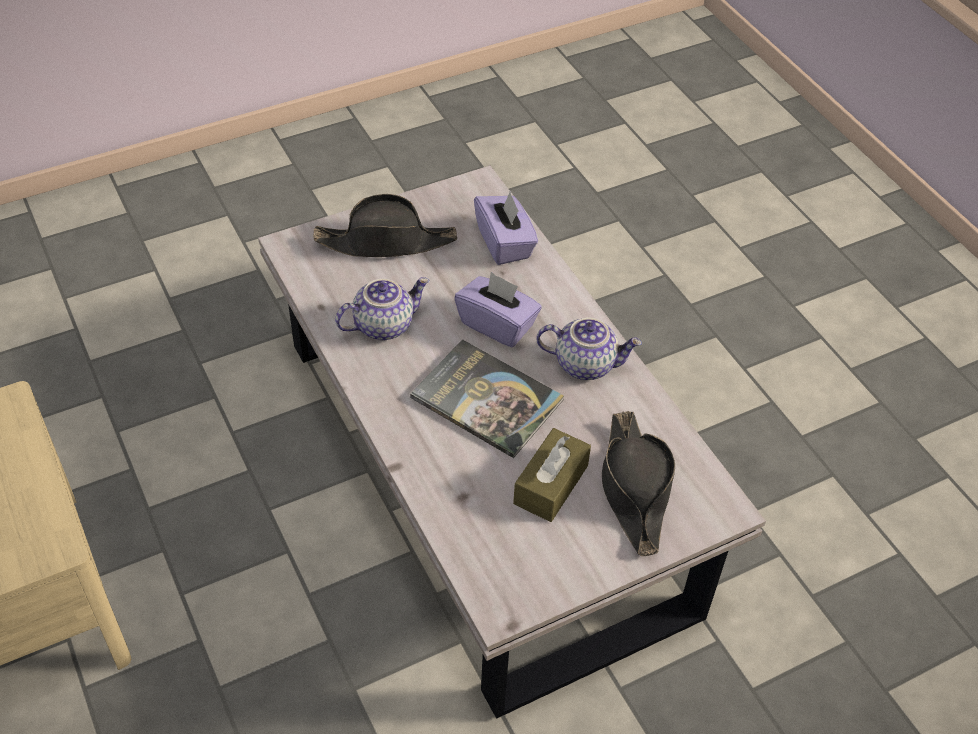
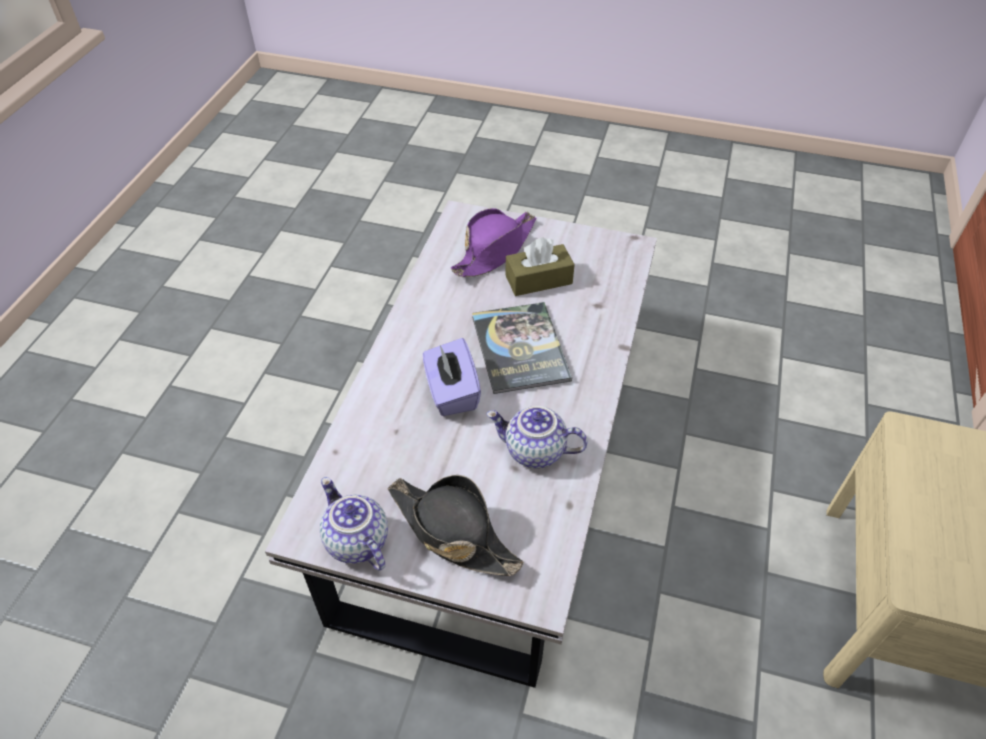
camera: 135 degrees left, 0 degrees up
(505, 243) = (361, 455): purple tissue box -> none
(586, 363) = (429, 327): teapot -> teapot (355, 541)
(634, 489) = (495, 250): black hat -> purple hat

